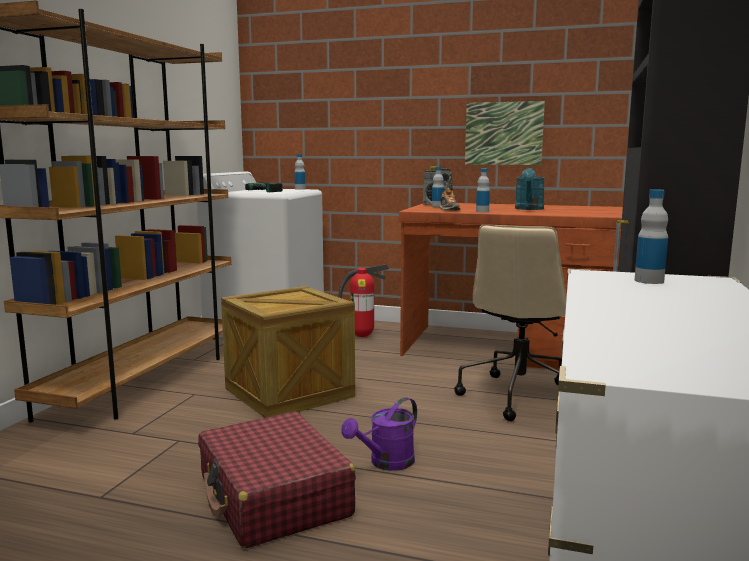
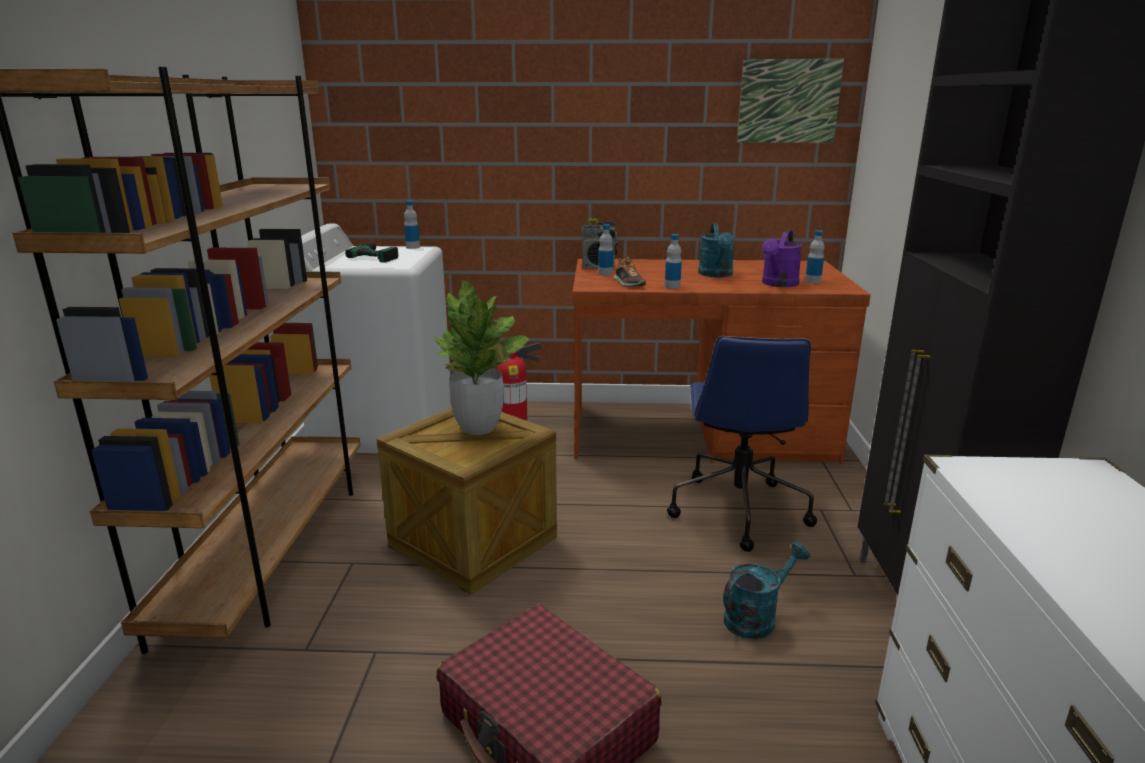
camera: 15 degrees left, 10 degrees up
(298, 298) = (479, 428): none -> potted plant
(386, 463) = (649, 645): purple watering can -> purple watering can (778, 284)
(489, 459) = (756, 617): none -> turquoise watering can
(503, 133) = (671, 173): picture -> picture (789, 101)
(519, 396) = (737, 509): beige office chair -> blue office chair
(649, 281) = (1039, 482): bottle -> bottle (812, 281)

